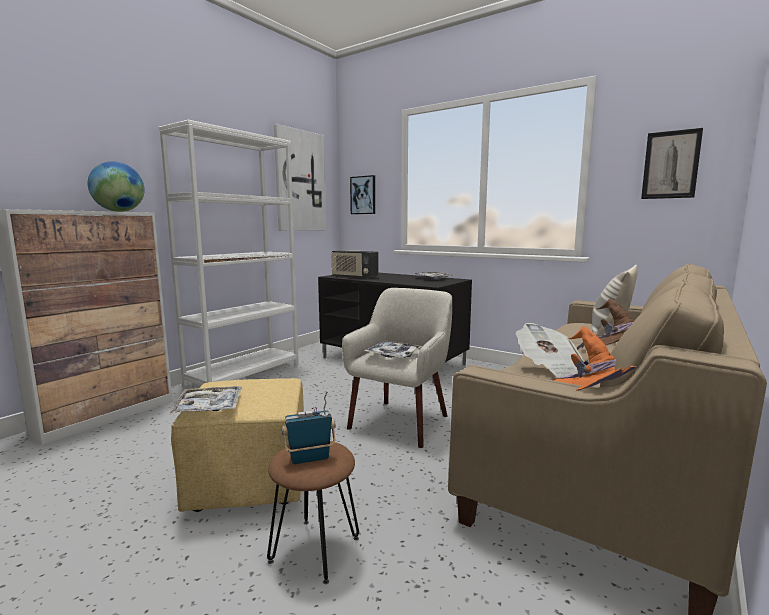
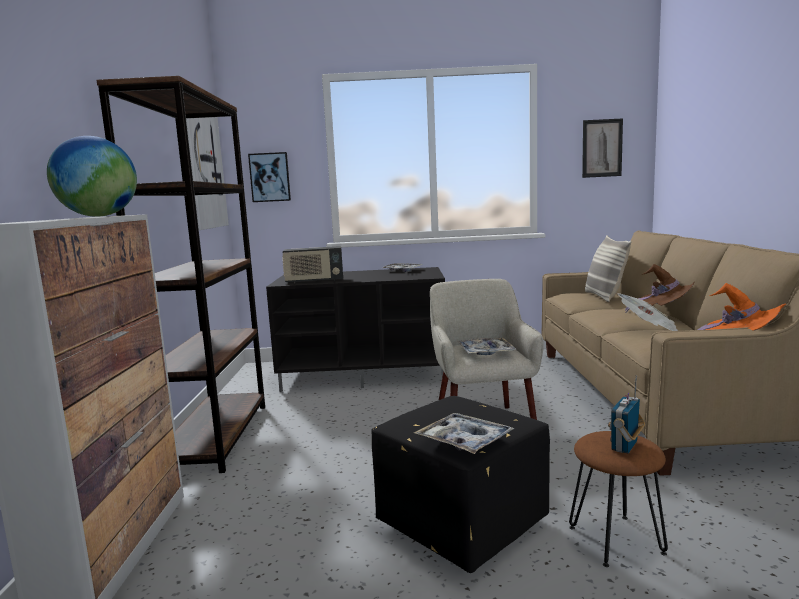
camera: 35 degrees left, 0 degrees up
(244, 374) = (216, 436): white bookcase -> brown bookcase
(248, 482) = (459, 525): yellow ottoman -> black ottoman

